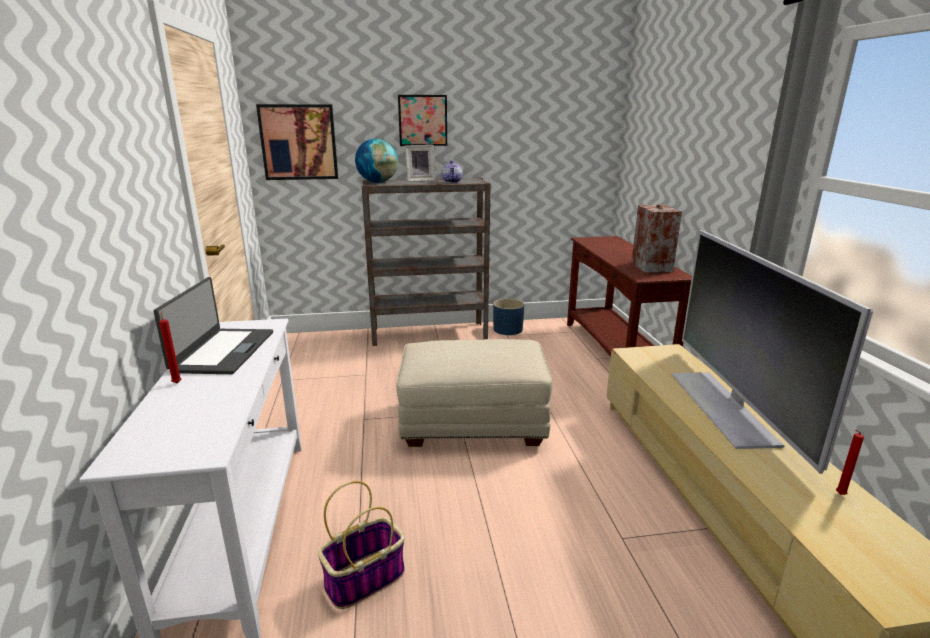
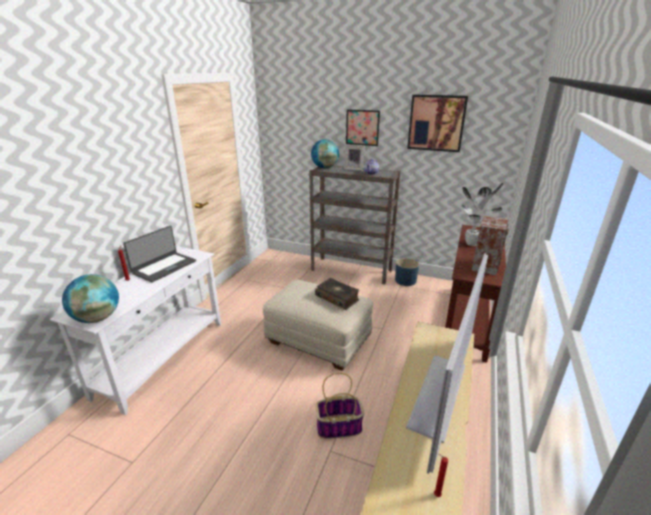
camera: 30 degrees right, 5 degrees up
(199, 446) = (97, 318): none -> globe
(299, 142) = (286, 136): picture -> picture (436, 123)
(365, 578) = (187, 407): basket -> basket (339, 426)
(499, 346) = (337, 298): none -> book
(609, 251) = (472, 244): none -> potted plant

